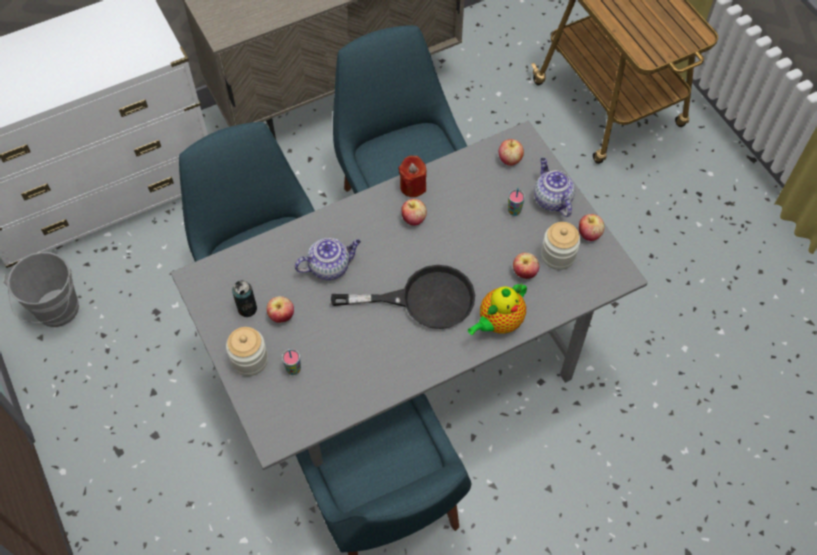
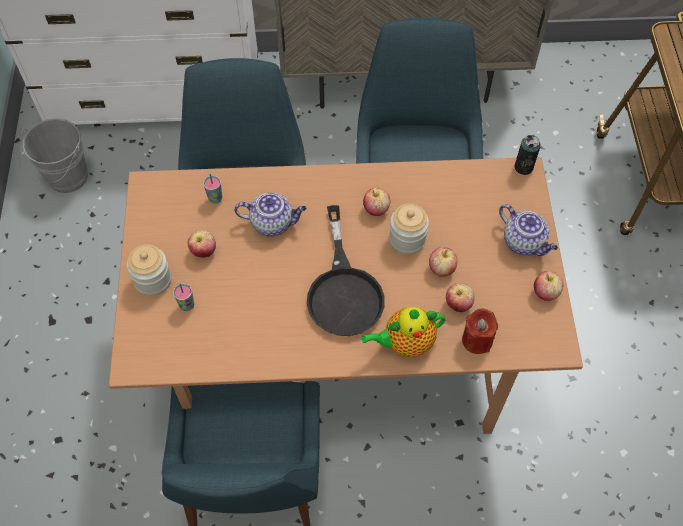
camera: 25 degrees right, 0 degrees up
(247, 308) = (177, 232): can -> can (523, 167)
(409, 362) = (343, 350): grey dining table -> brown dining table
(413, 186) = (392, 178): red candle -> red candle (477, 340)
(423, 300) = (344, 290): black frying pan -> black frying pan turned 60 degrees clockwise
(509, 159) = (502, 188): apple -> apple (441, 269)
(514, 211) = (479, 239): cup -> cup (215, 198)
(551, 199) = (524, 242): teapot -> teapot turned 135 degrees clockwise
(558, 255) = (501, 301): jar -> jar (407, 239)

